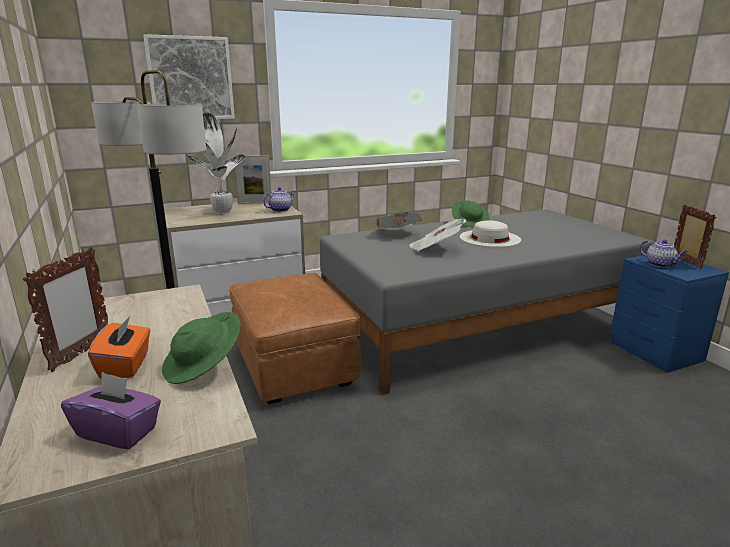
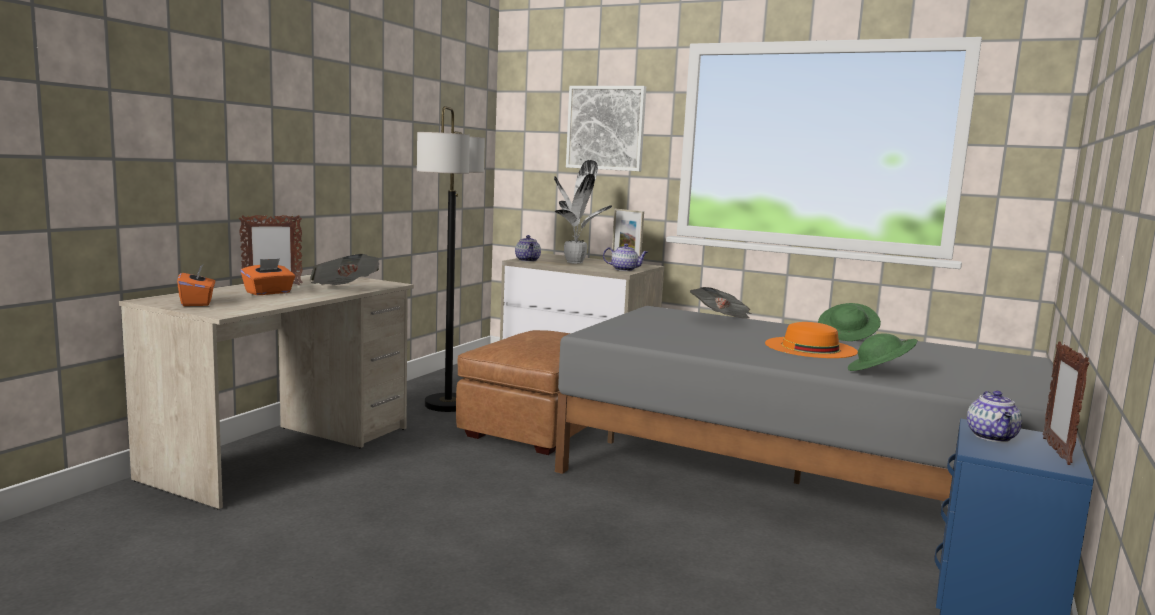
camera: 50 degrees right, 10 degrees down
(118, 432) = (197, 303): purple tissue box -> orange tissue box
(185, 221) = (528, 260): none -> teapot
(204, 366) = (288, 302): green hat -> green hat (880, 372)
(435, 249) = (709, 335): newspaper -> newspaper (344, 290)
(489, 238) = (810, 347): white hat -> orange hat
(686, 262) = (1056, 451): picture frame -> picture frame turned 150 degrees clockwise

